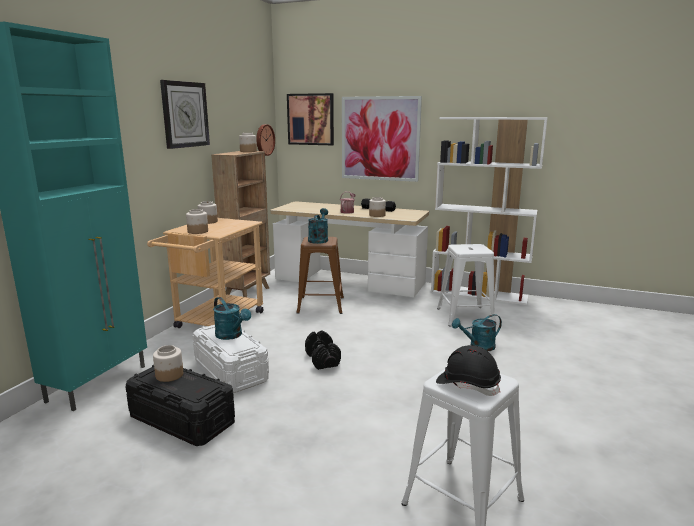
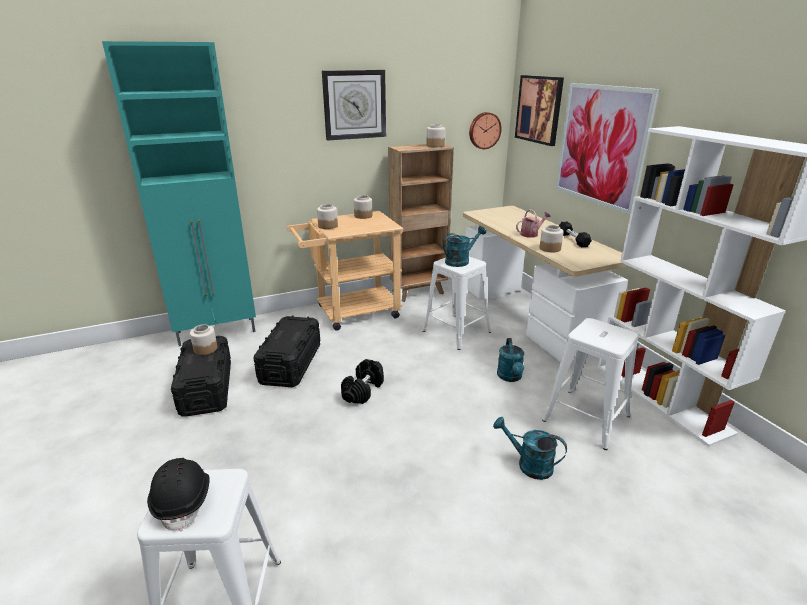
camera: 45 degrees right, 10 degrees up
(231, 335) = (292, 334): turquoise watering can -> turquoise watering can (510, 377)
(231, 371) = (291, 364): white storage box -> black storage box
(320, 305) = (456, 331): brown stool -> white stool

